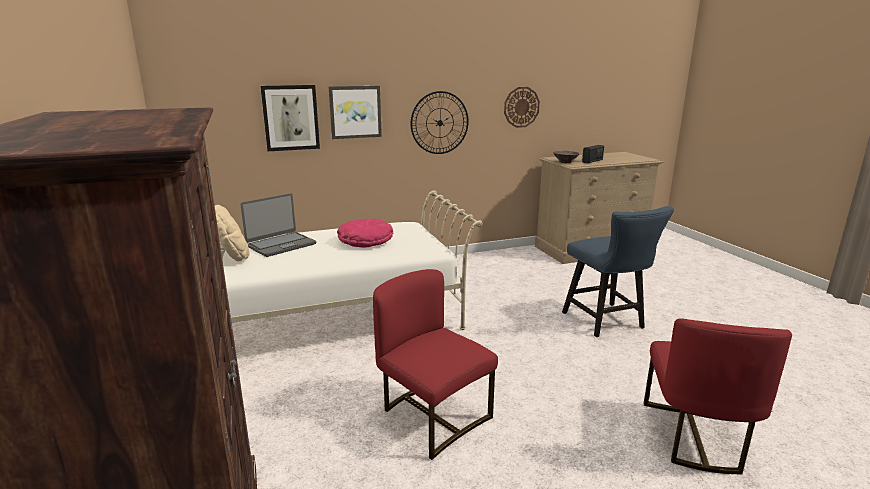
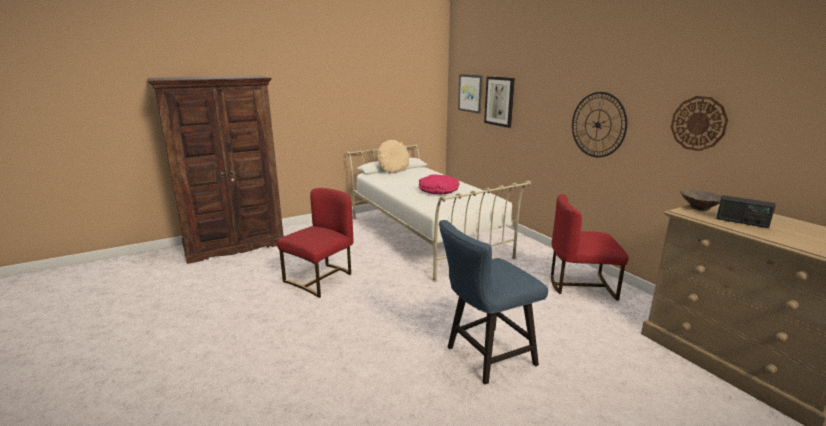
camera: 80 degrees right, 0 degrees up
(281, 245) = (419, 176): laptop -> none
(355, 112) = (535, 103): picture -> picture (470, 93)
(695, 437) = (288, 388): red chair -> red chair (581, 285)

